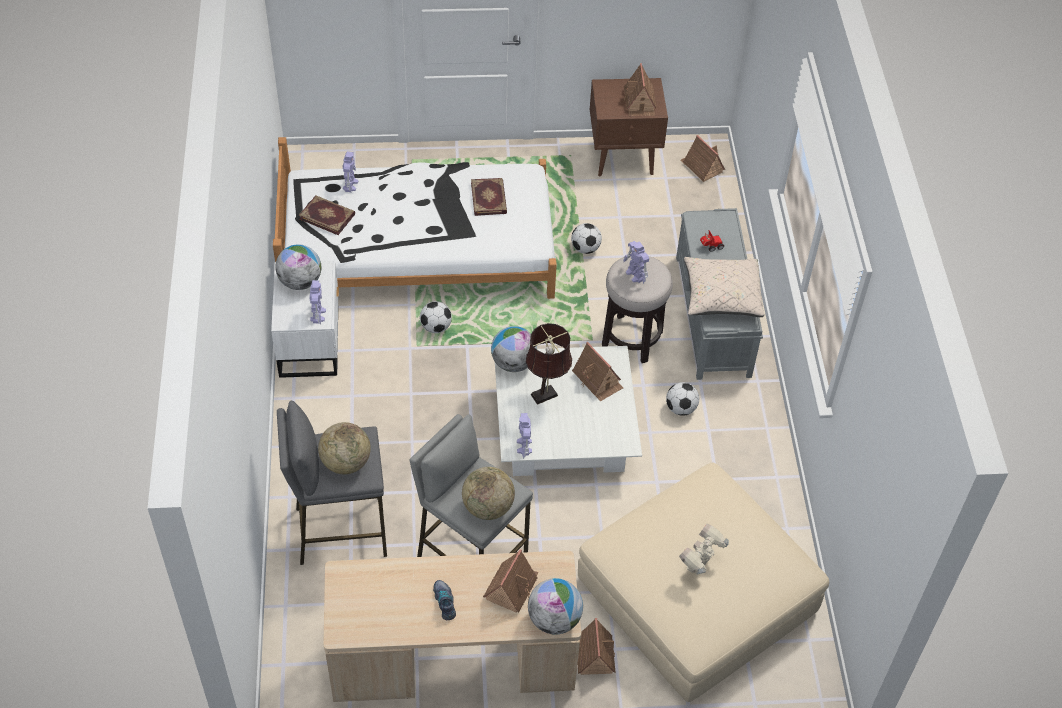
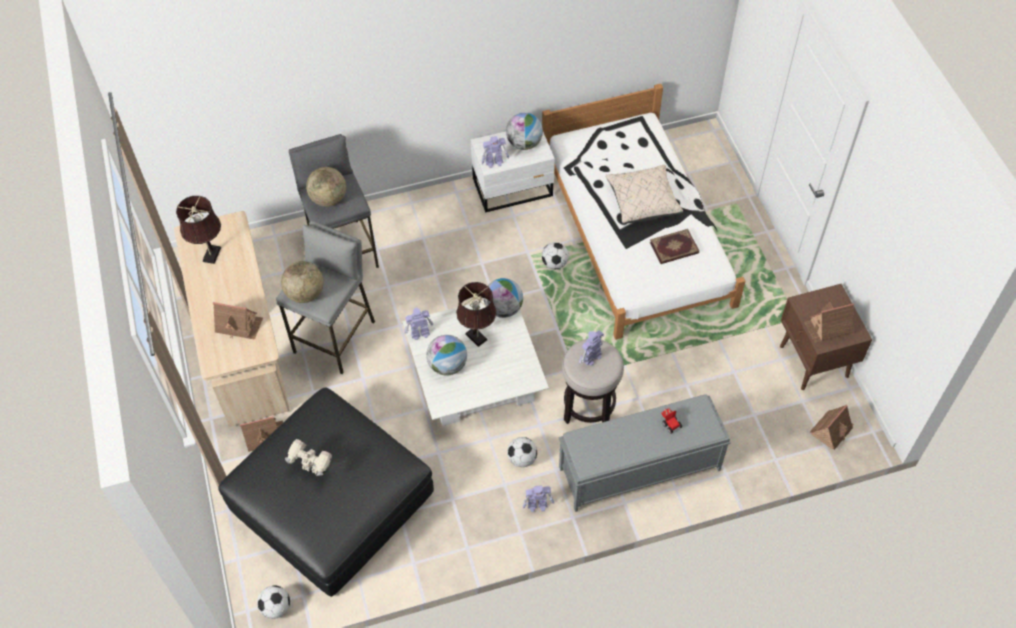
camera: 80 degrees right, 5 degrees up
(327, 216) = (609, 146): book -> none
(350, 184) = (649, 151): toy robot -> toy robot (538, 505)
(390, 608) = (211, 256): none -> brown table lamp
(445, 602) = (220, 287): shoe -> none
(554, 619) = (214, 358): globe -> globe (447, 365)
(585, 248) = (683, 352): football -> football (276, 607)
(598, 380) = (503, 372): toy house -> none
(697, 595) = (331, 501): beige ottoman -> black ottoman
(721, 296) = (609, 441): beige pillow -> beige pillow (643, 202)

